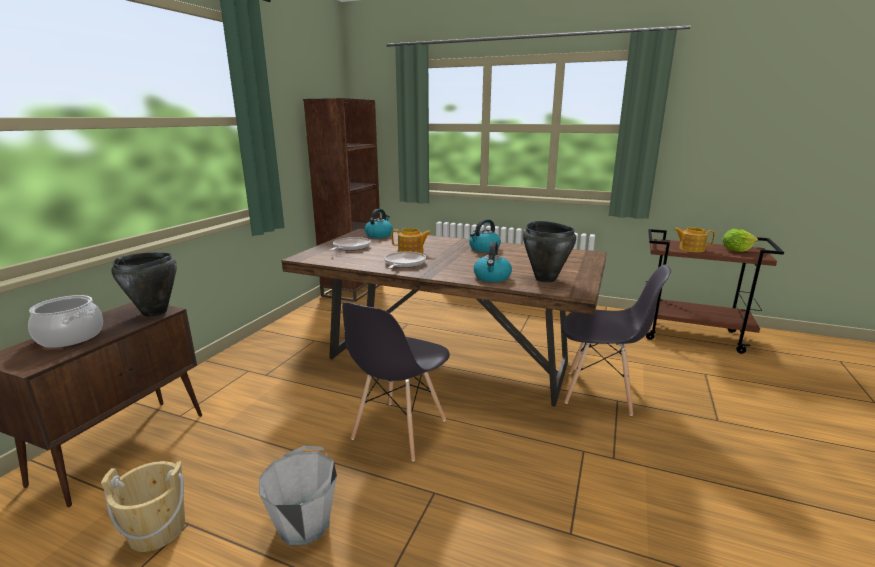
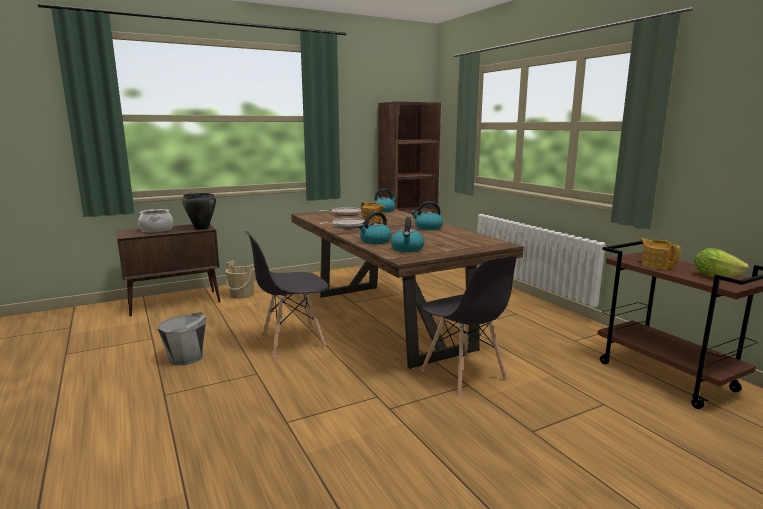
camera: 40 degrees right, 5 degrees down
(157, 530) = (140, 336): beige bucket -> beige bucket (242, 295)
(545, 279) = (407, 249): black cooking pot -> kettle

